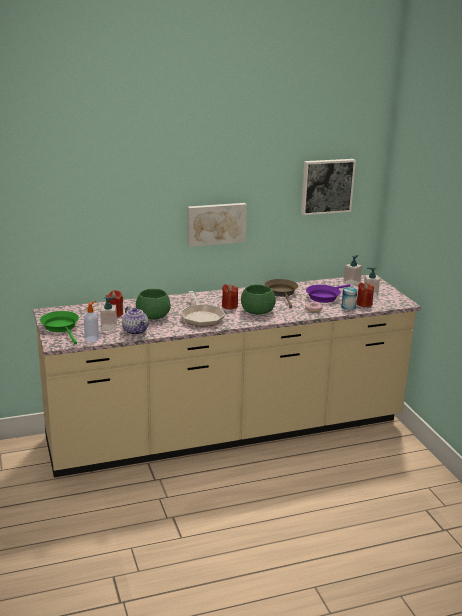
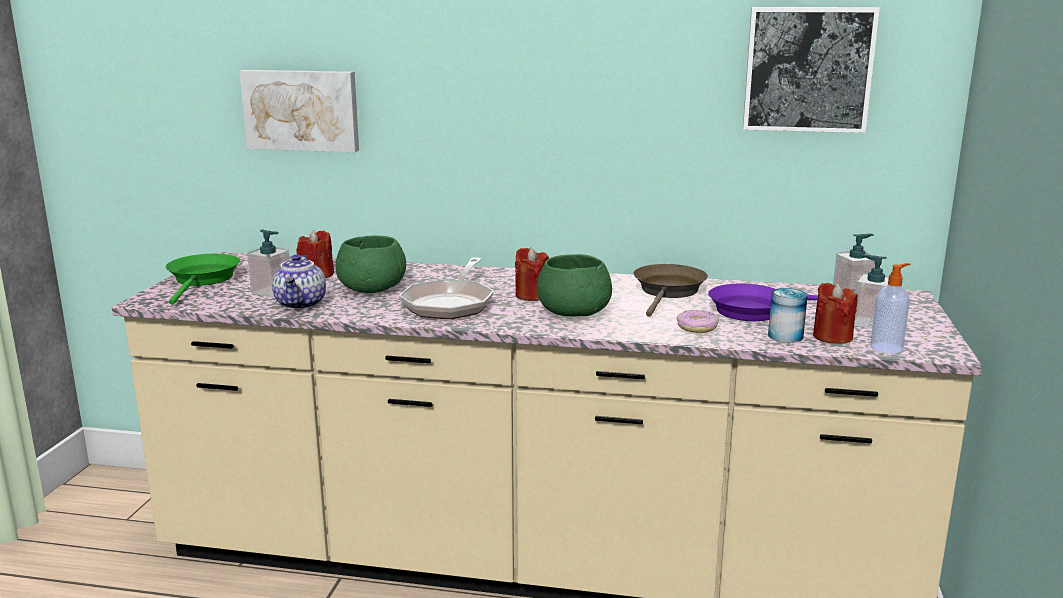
camera: 30 degrees right, 5 degrees down
(92, 339) = (214, 302): soap dispenser -> soap dispenser (887, 347)
(216, 223) = (551, 131): picture -> picture (302, 110)

